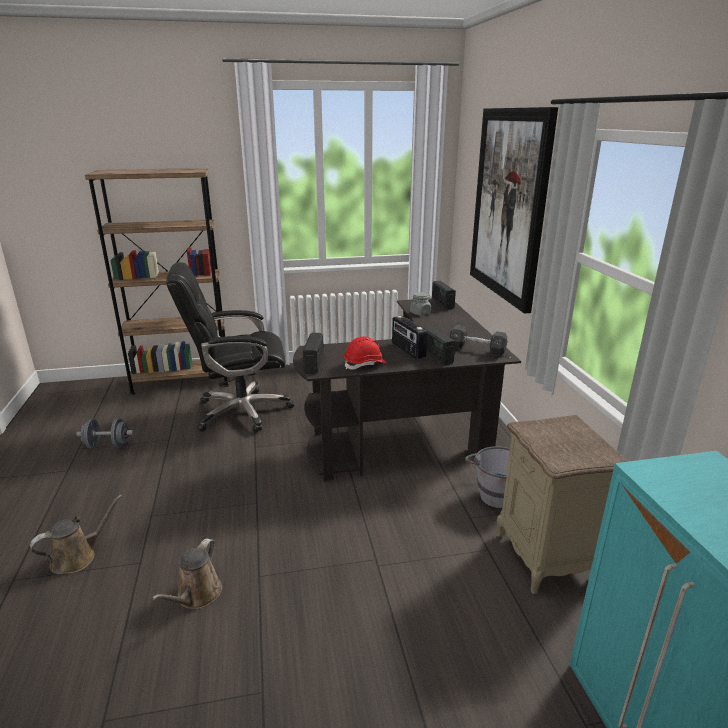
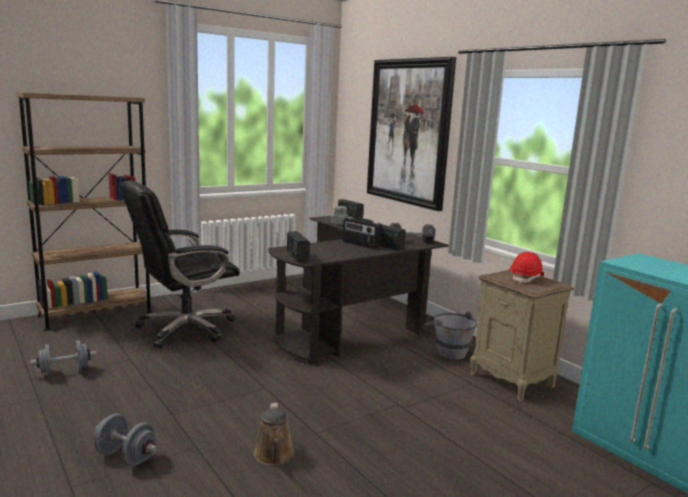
camera: 25 degrees left, 10 degrees down
(78, 557) = (126, 456): brown watering can -> grey dumbbell
(365, 364) = (339, 254): red hard hat -> red hard hat (526, 278)

